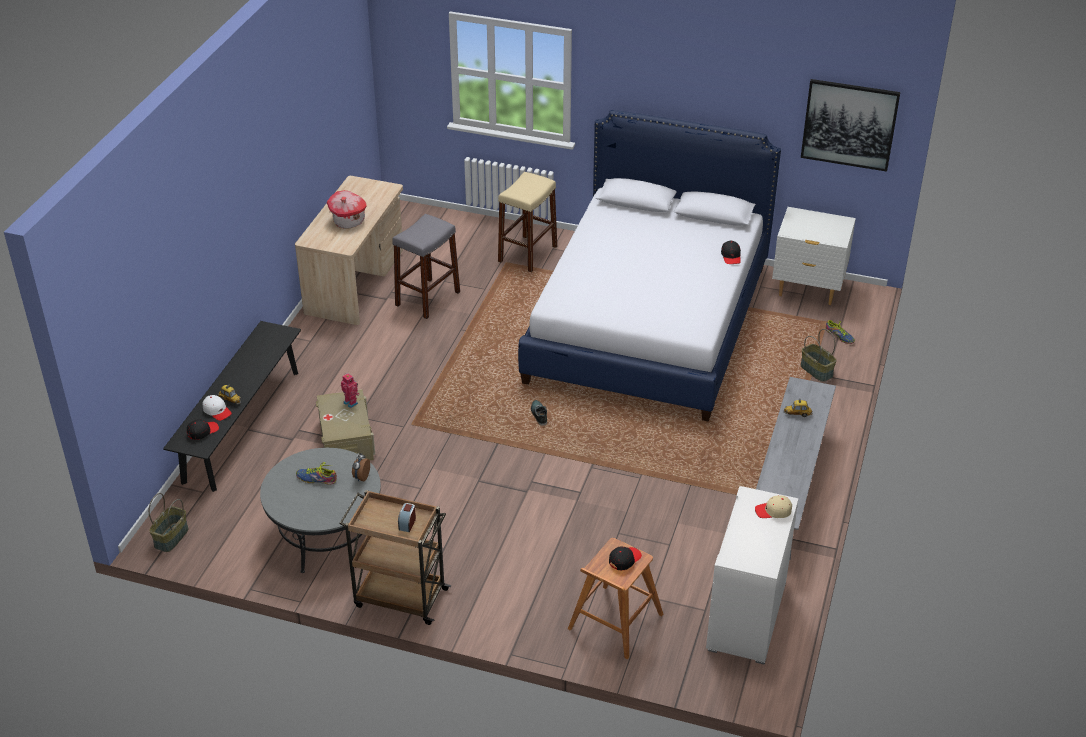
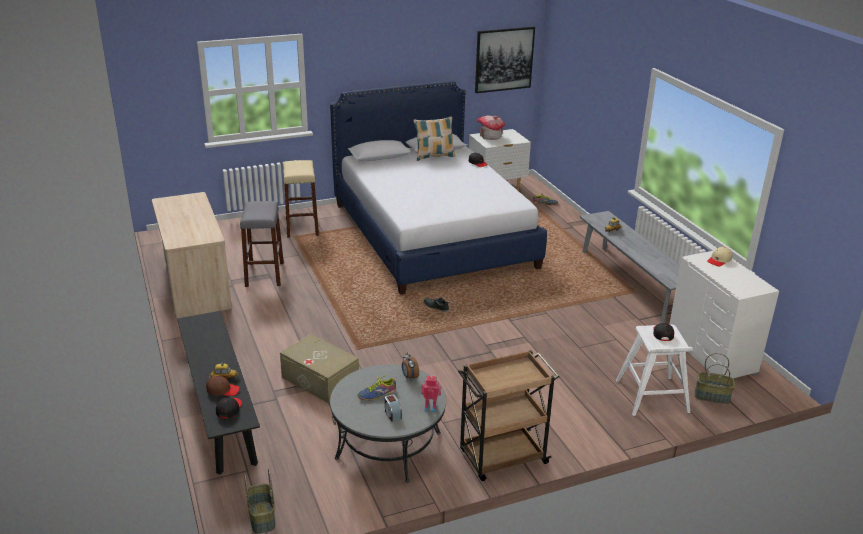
camera: 40 degrees left, 10 degrees down
(217, 411) = (222, 390): white cap -> brown cap
(348, 221) = (191, 223): toy house -> toy house (490, 136)
(351, 402) = (314, 345): toy robot -> toy robot (430, 407)
(407, 523) = (521, 373): alarm clock -> alarm clock (392, 414)
(614, 622) = (652, 396): brown stool -> white stool
(695, 226) = (434, 156): none -> pillow
(817, 371) = (558, 222): basket -> basket (712, 396)

